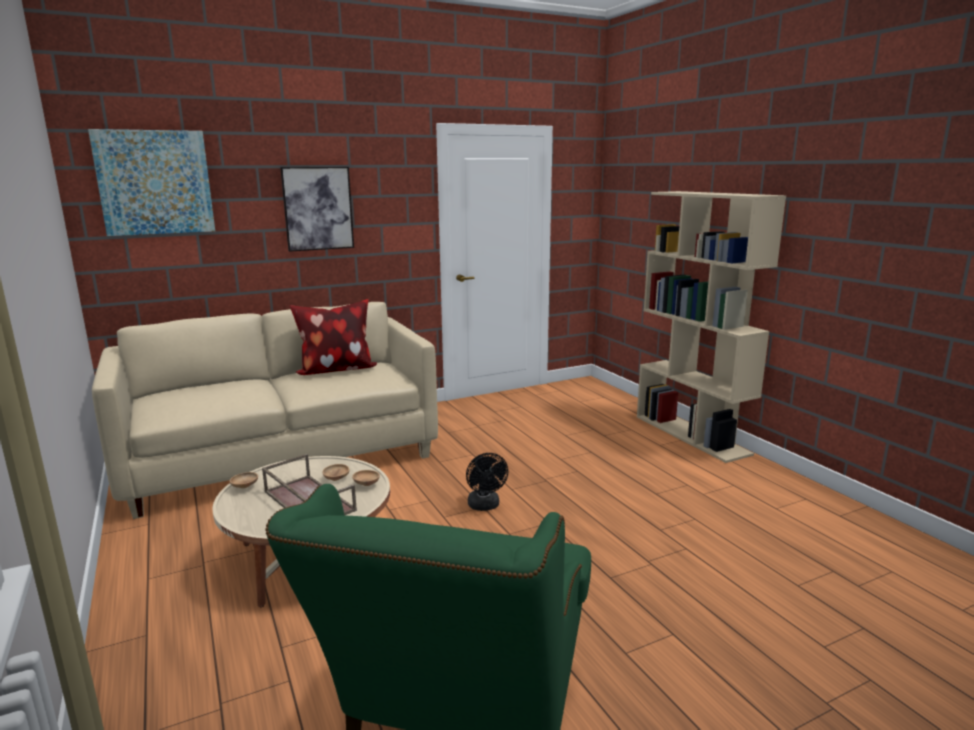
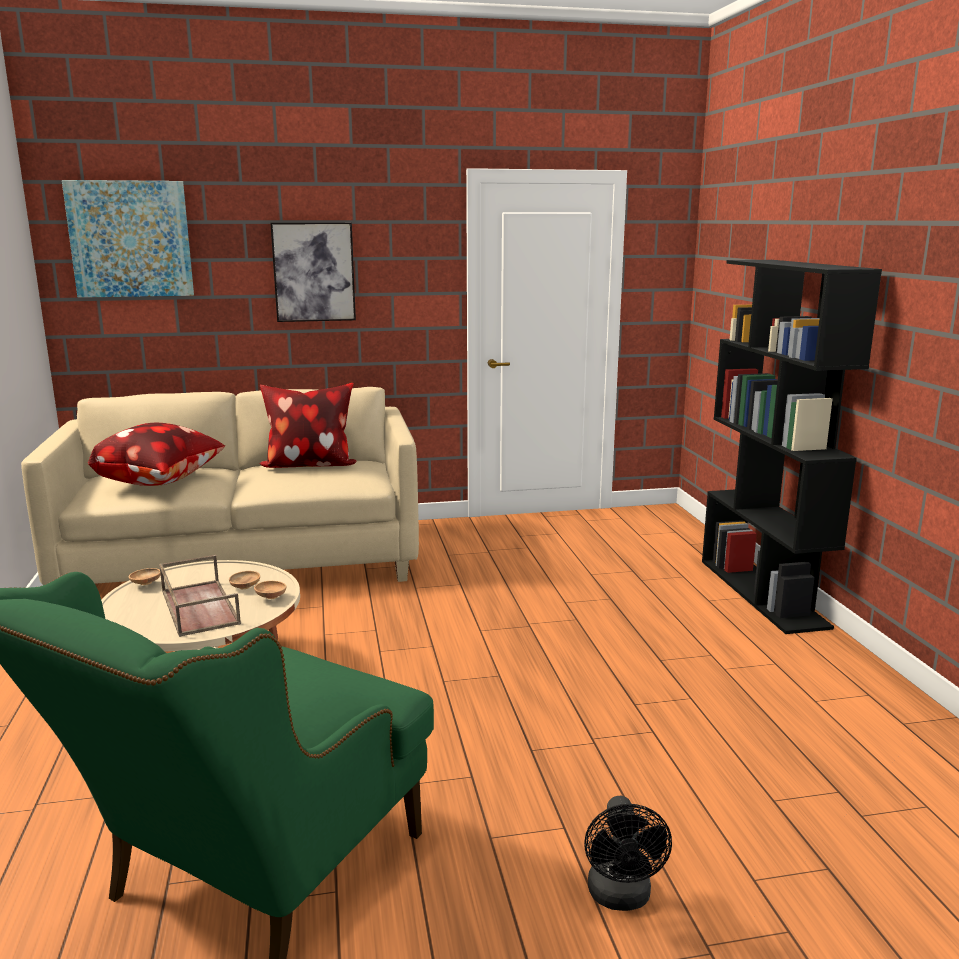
camera: 15 degrees right, 0 degrees up
(216, 396) = (162, 482): none -> pillow
(485, 506) = (435, 646): black fan -> black fan (621, 897)
(692, 435) = (763, 593): beige bookcase -> black bookcase

